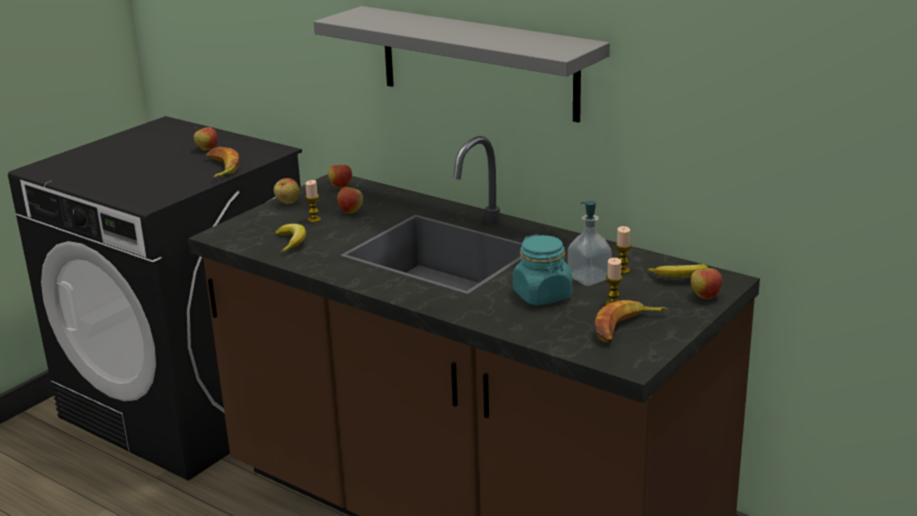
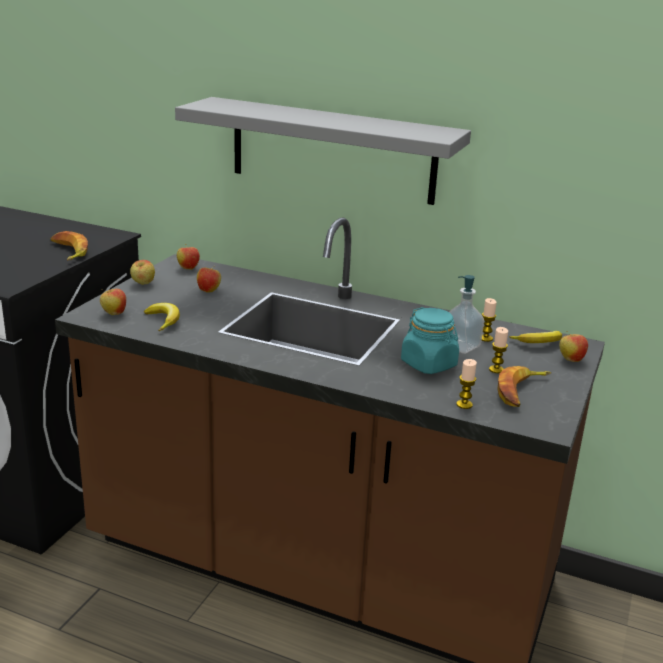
camera: 15 degrees left, 0 degrees up
(207, 150) = (47, 235): apple -> apple (114, 314)
(314, 219) = (176, 299): candle -> candle (464, 404)

